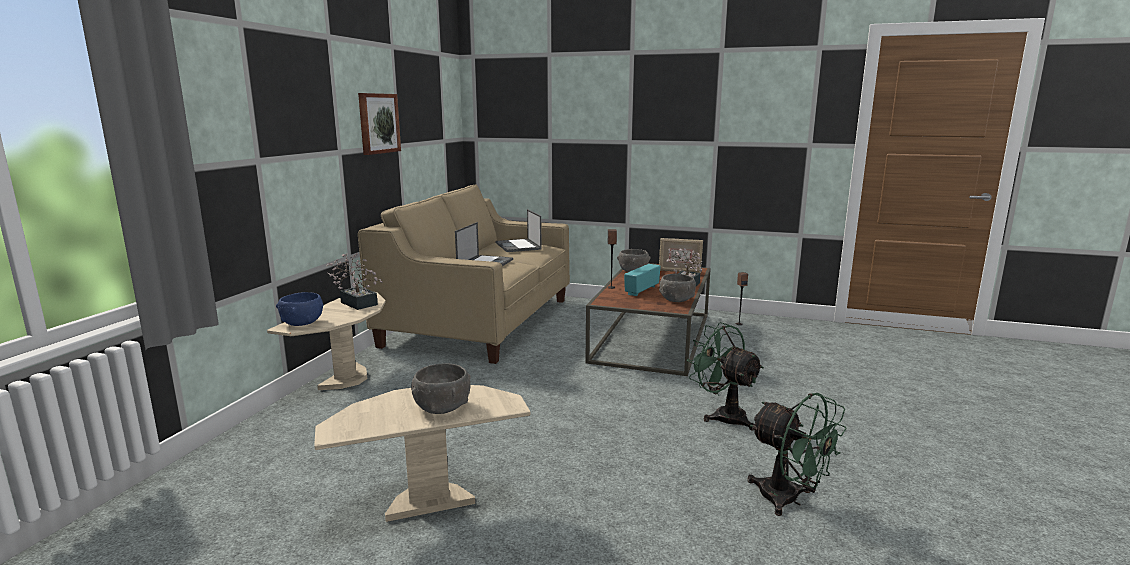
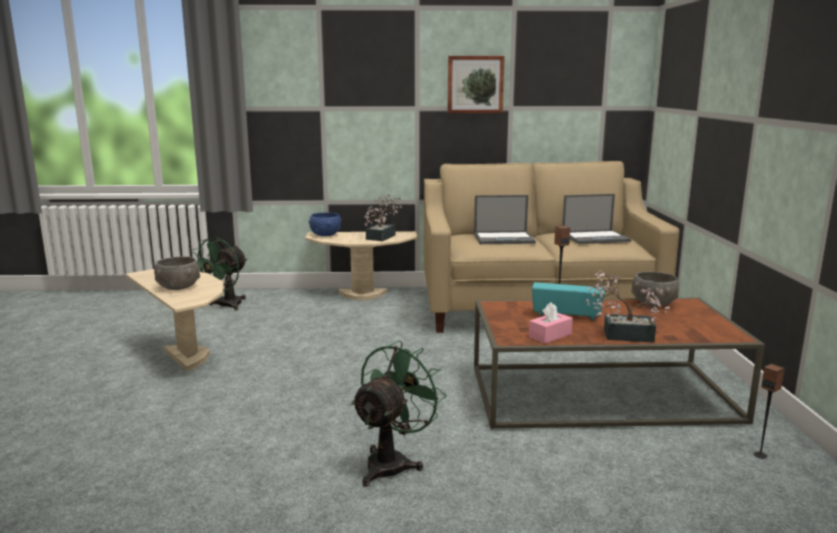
camera: 70 degrees right, 0 degrees up
(518, 246) = (596, 238): laptop -> laptop turned 150 degrees counterclockwise
(676, 300) = (550, 335): grey bowl -> pink tissue box
(679, 271) = (699, 327): picture frame -> none
(788, 500) = (203, 515): green fan -> green fan (225, 306)

